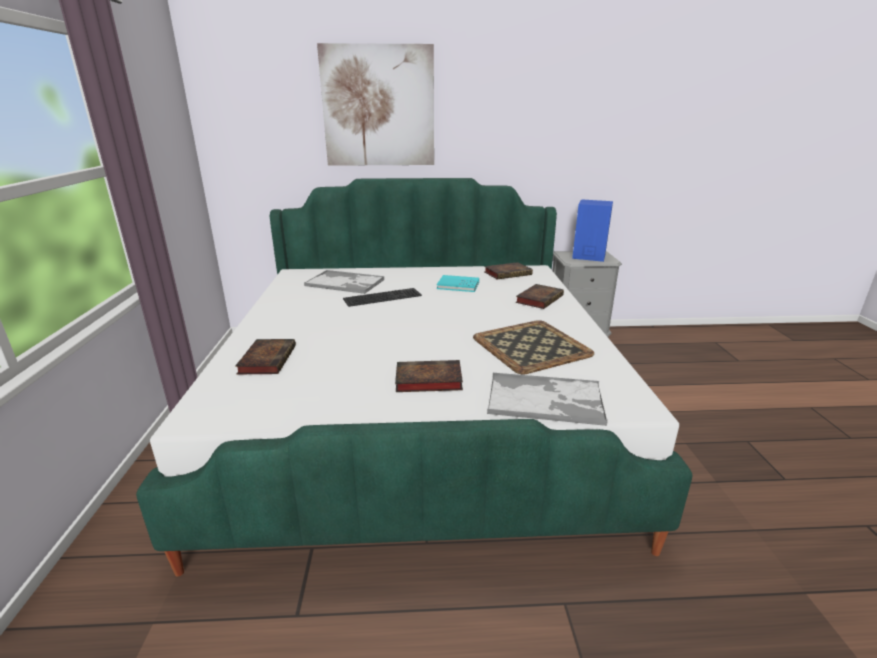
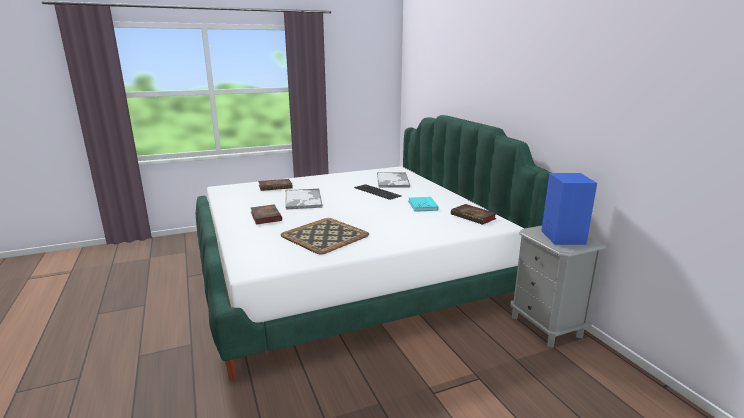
camera: 70 degrees right, 5 degrees down
(378, 107) = (465, 63): picture -> none
(539, 299) = (422, 231): book -> none
(546, 399) = (249, 243): tray -> tray (303, 200)

